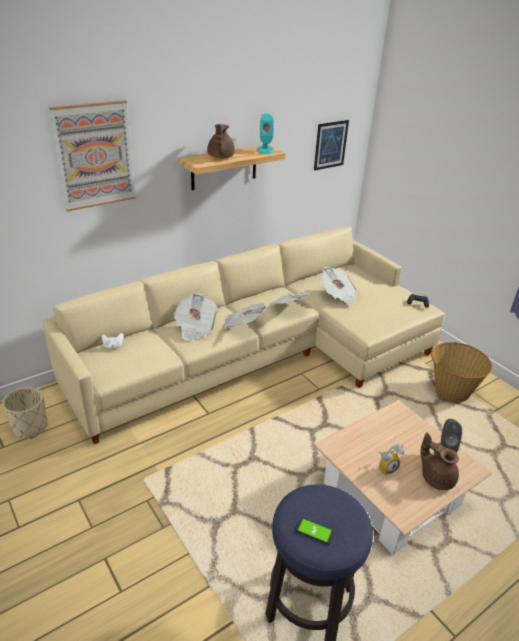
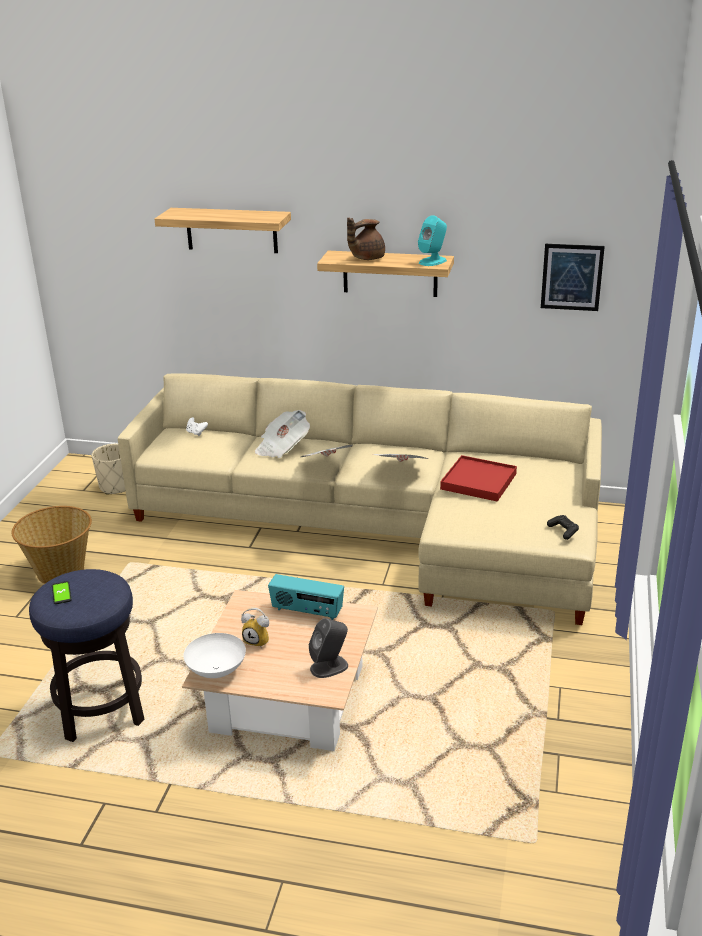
camera: 50 degrees right, 5 degrees down
(95, 155) = (231, 230): picture -> shelf
(338, 295) = (478, 481): newspaper -> red tray
(374, 428) = (307, 611): none -> radio
(403, 505) = (217, 670): none -> white bowl
(436, 477) = (284, 675): brown teapot -> none
(451, 390) = (532, 670): basket -> basket (60, 571)

